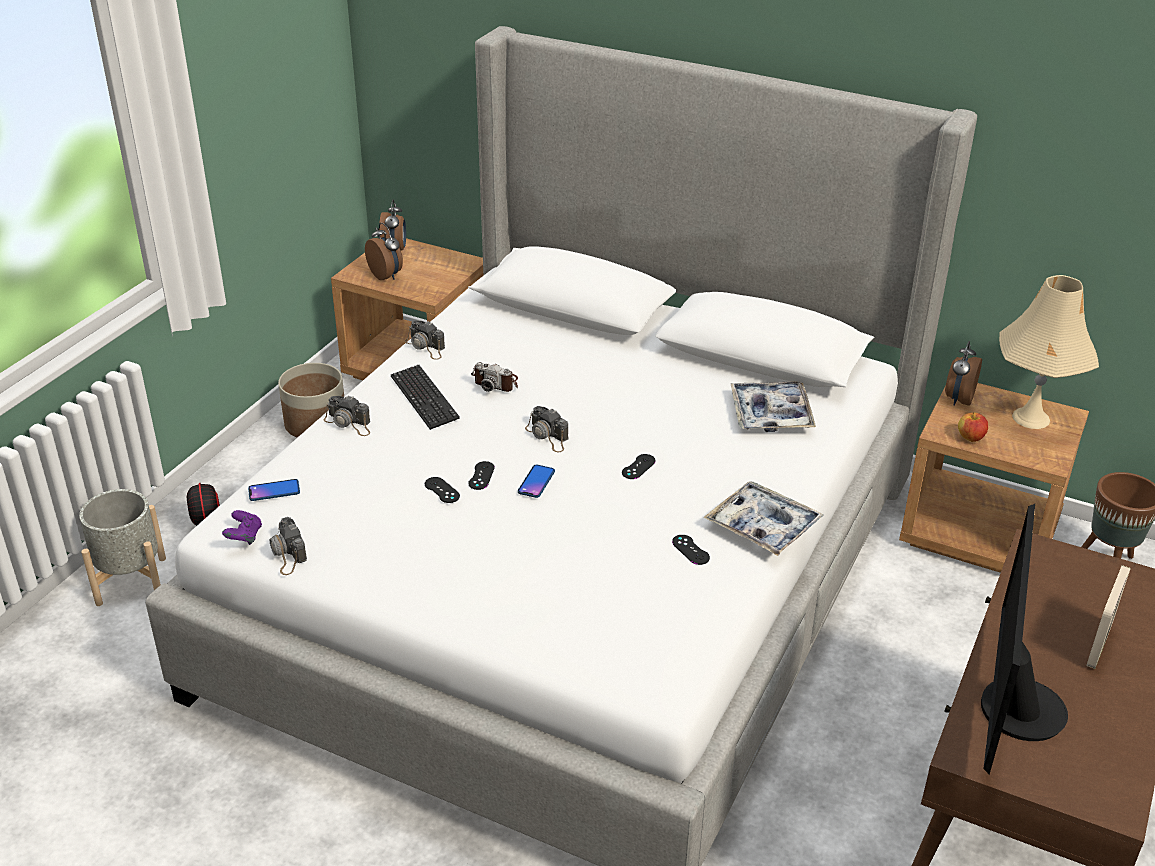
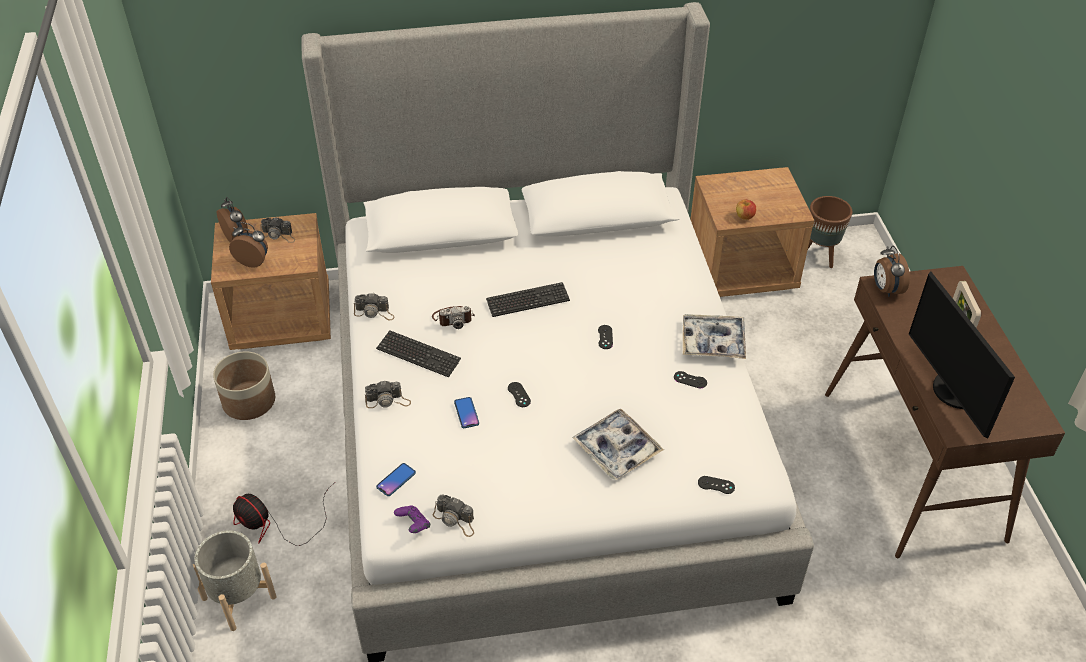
camera: 35 degrees left, 10 degrees up
(442, 490) = (506, 419): black game controller -> black game controller (716, 485)
(536, 482) = (556, 381): phone -> phone (466, 413)
(548, 436) = (529, 343): camera -> camera (278, 235)
(591, 399) = (528, 301): none -> keyboard
(771, 414) = (643, 258): tray -> tray (617, 449)
(958, 399) = (714, 191): alarm clock -> alarm clock (885, 289)
(1030, 418) = (763, 187): beige table lamp -> none

